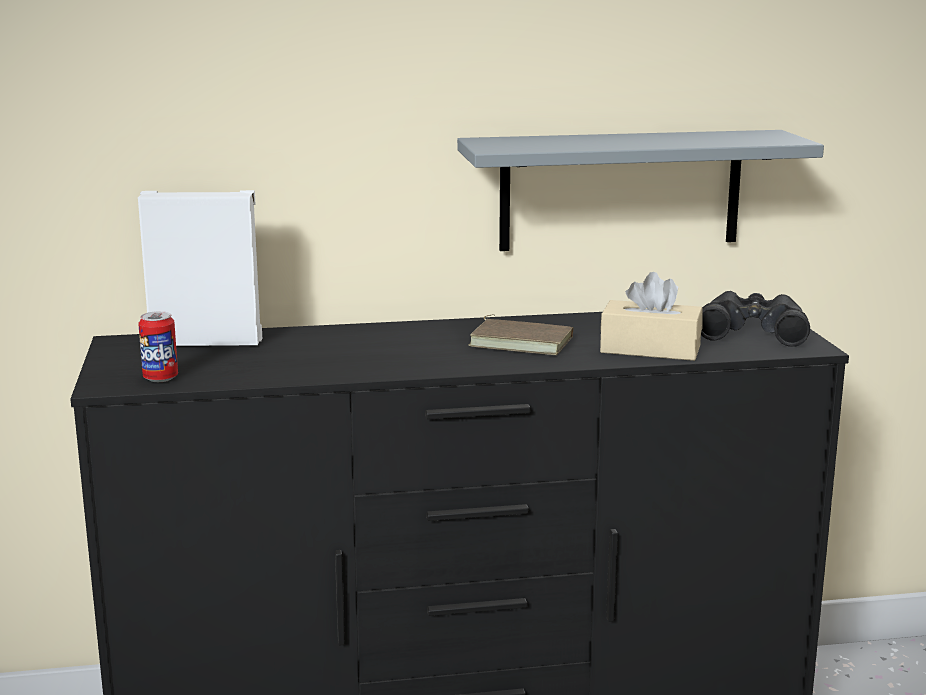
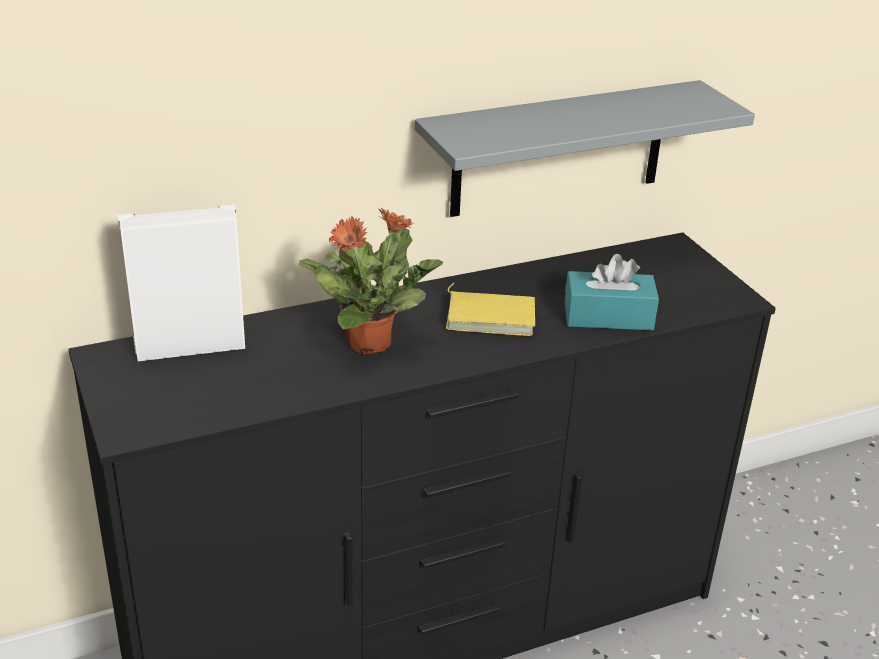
camera: 15 degrees left, 15 degrees up
(160, 378) = (175, 414): can -> none
(385, 350) = (371, 342): none -> potted plant
(522, 342) = (491, 316): brown book -> yellow book
(650, 349) = (608, 316): beige tissue box -> turquoise tissue box
(752, 330) = (682, 277): black binoculars -> none

